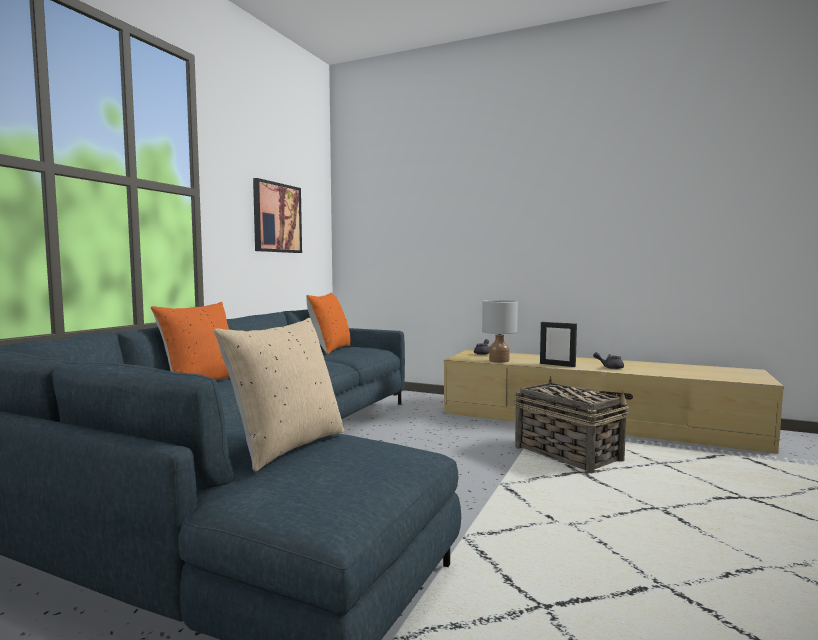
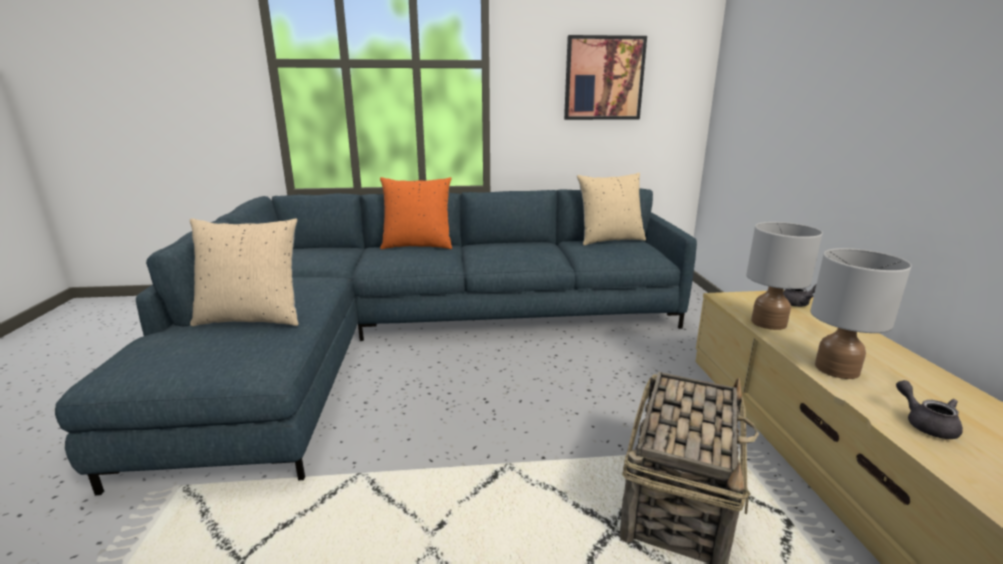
camera: 60 degrees right, 15 degrees up
(330, 349) = (609, 240): orange pillow -> beige pillow
(557, 364) = (837, 369): picture frame -> grey table lamp

